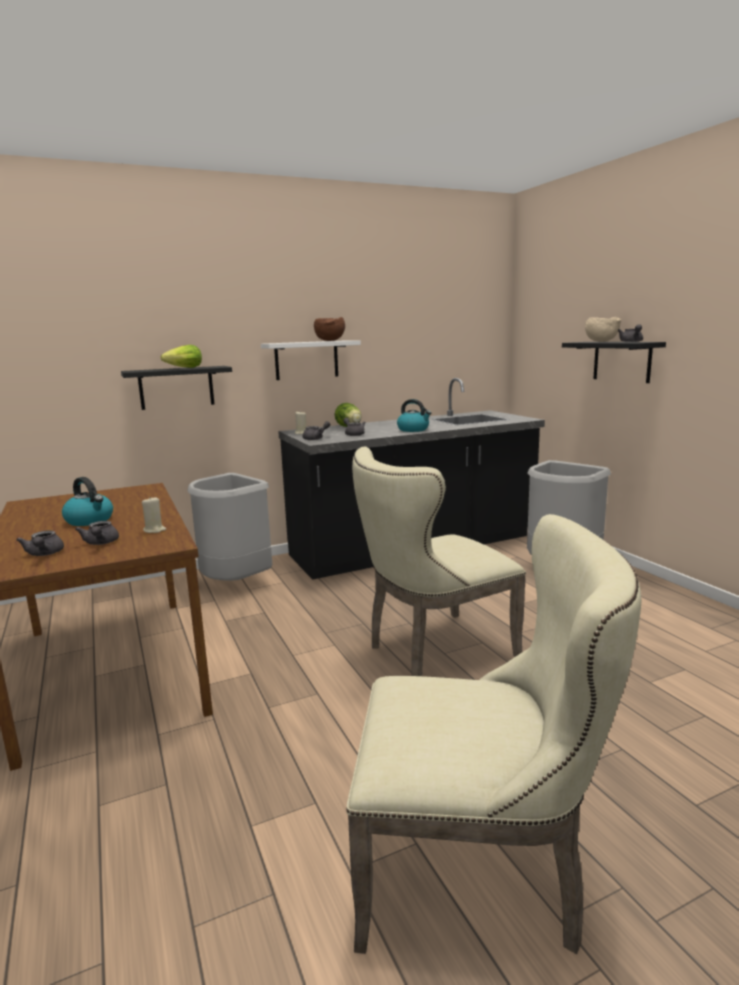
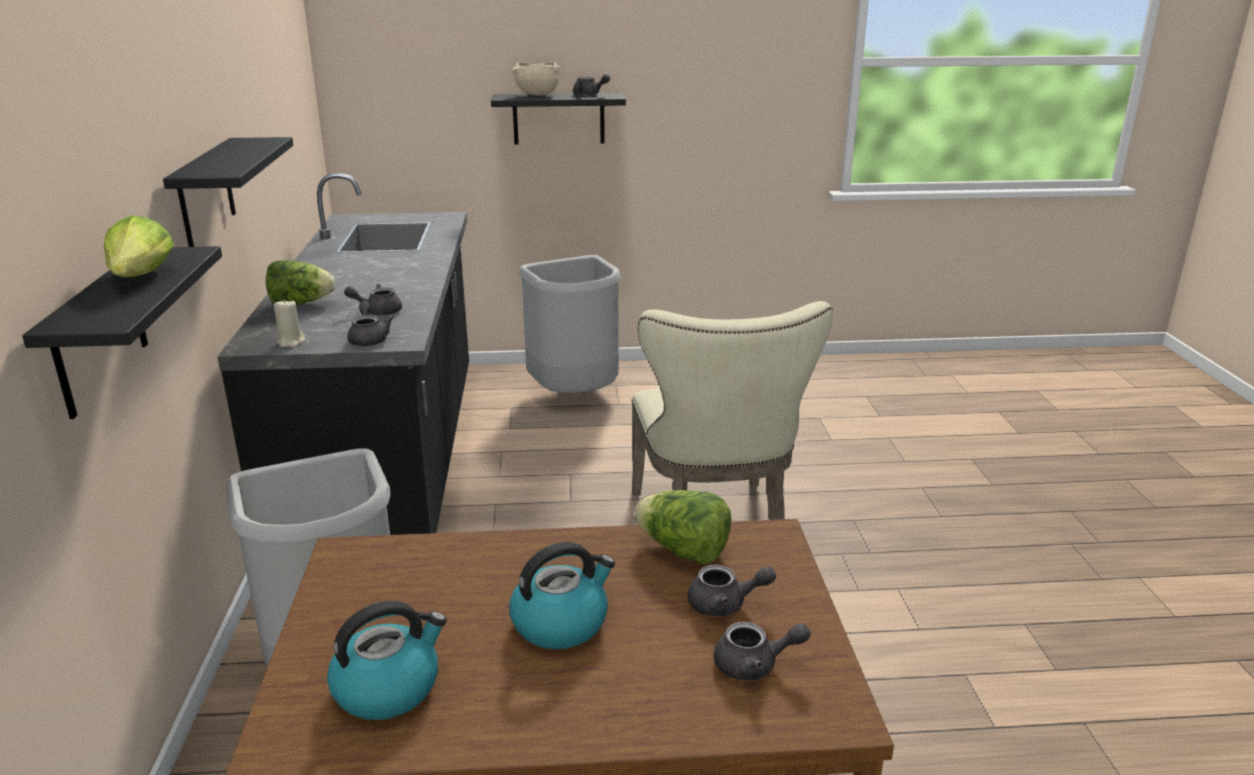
camera: 70 degrees left, 10 degrees up
(154, 530) = (683, 551): beige candle -> lettuce
(306, 360) = (206, 194): white shelf -> black shelf
(330, 340) = (246, 146): brown bowl -> none
(413, 429) = (411, 275): kettle -> kettle (388, 688)
(481, 872) = (1058, 599): beige chair -> none

